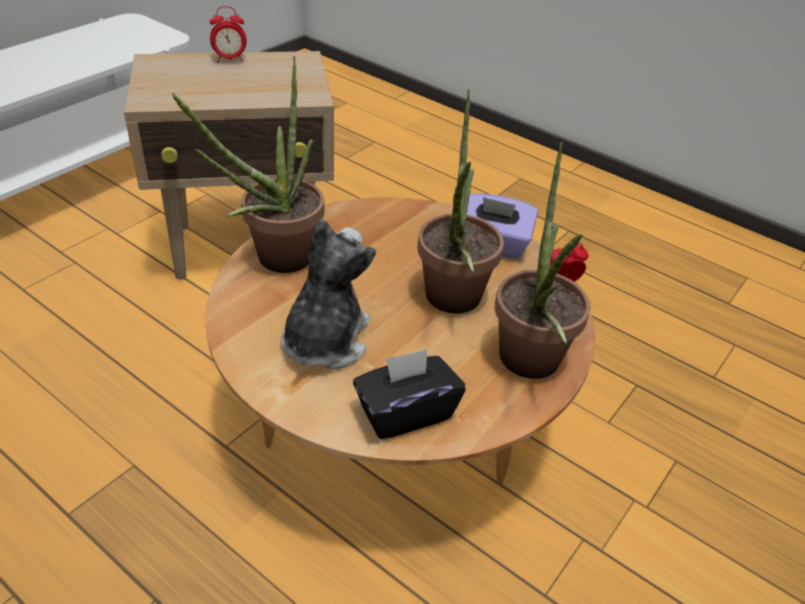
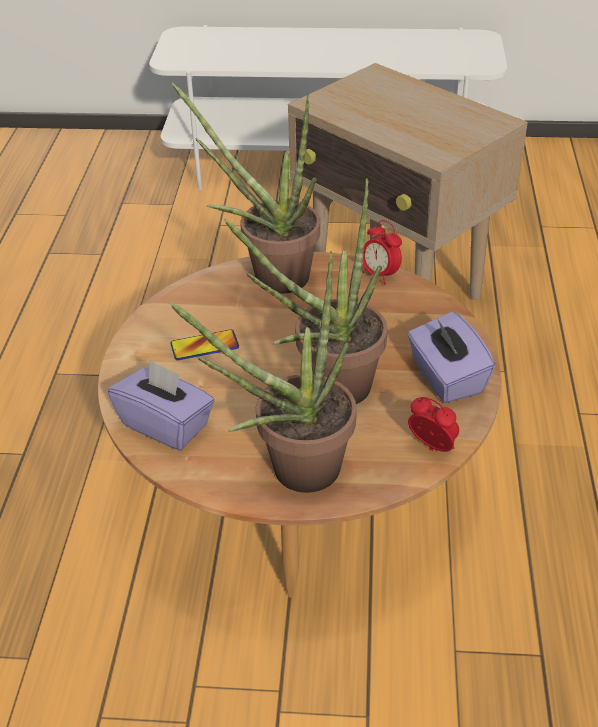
camera: 60 degrees right, 0 degrees up
(230, 59) = (435, 96): alarm clock -> alarm clock (380, 275)
(324, 340) = (204, 346): plush toy -> phone
(405, 412) = (166, 425): black tissue box -> purple tissue box

